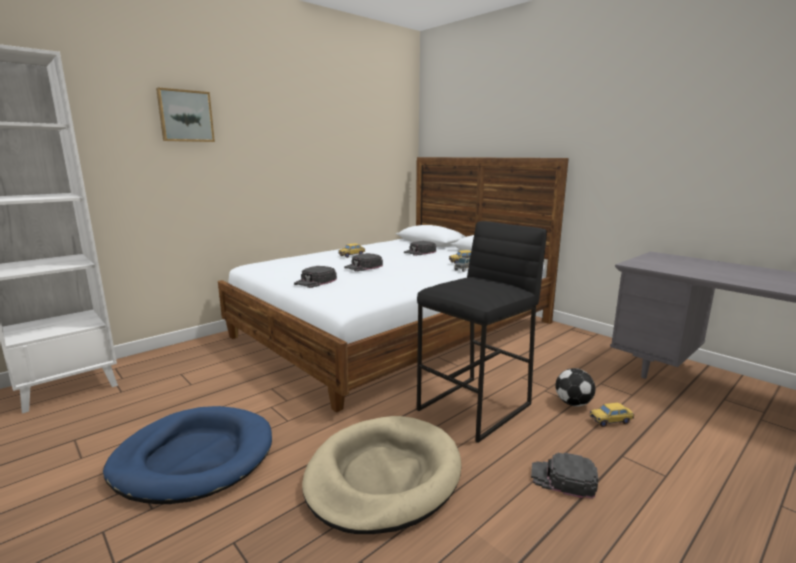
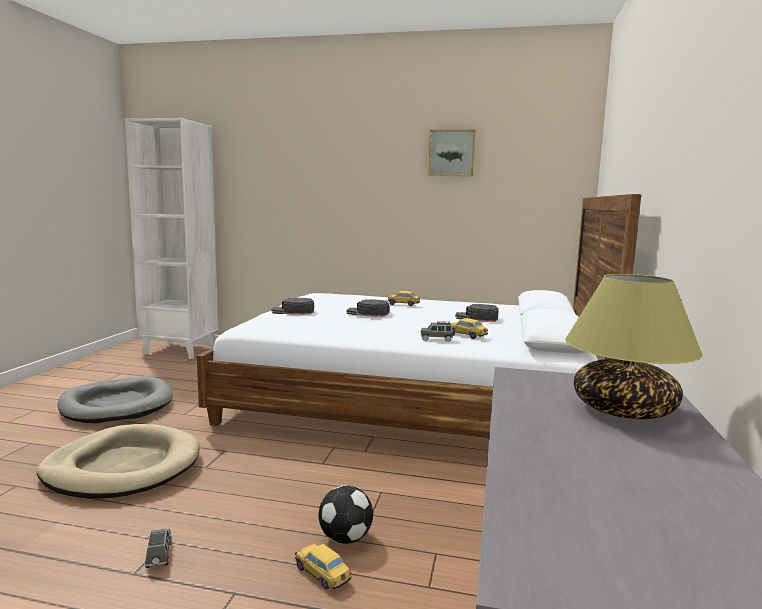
camera: 55 degrees right, 5 degrees down
(185, 116) = (296, 156): picture -> picture (451, 153)
(194, 458) = (117, 405): blue dog bed -> grey dog bed
(475, 407) = (274, 480): black stool -> none
(563, 479) = (159, 556): black cap -> grey toy car
(694, 263) = (624, 410): none -> table lamp

